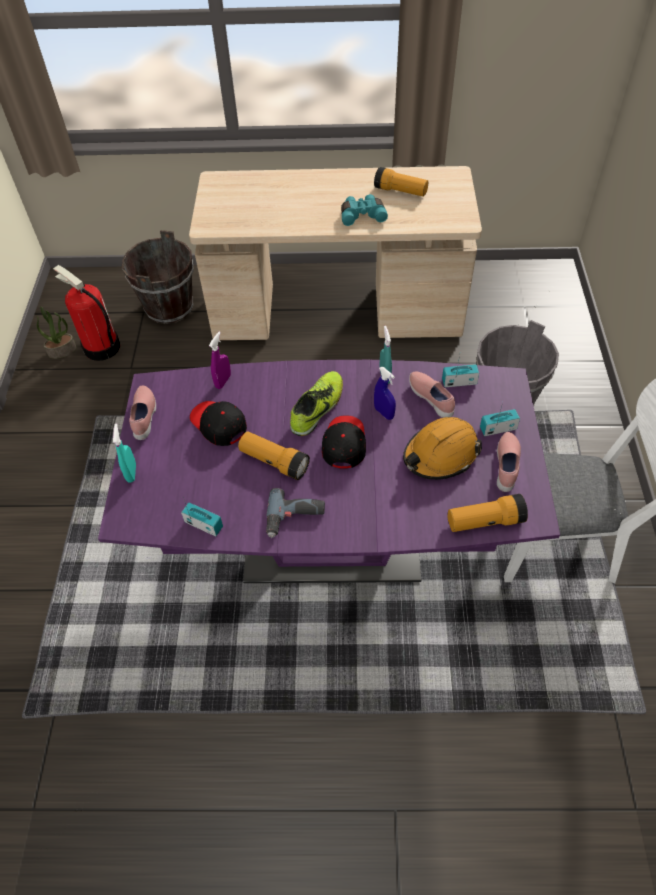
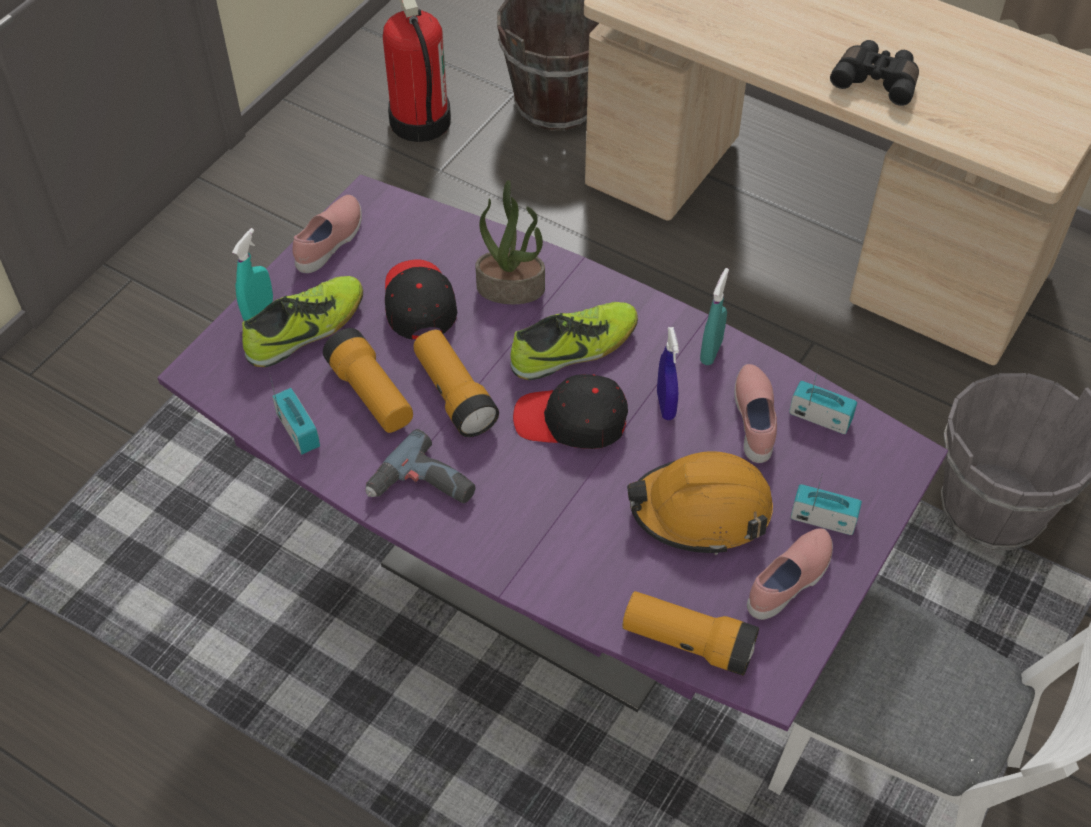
camera: 30 degrees right, 0 degrees up
(62, 350) = (363, 100): potted plant -> potted plant (511, 287)
(166, 469) = (306, 329): none -> shoe
(223, 381) = (471, 244): purple spray bottle -> none
(344, 444) = (571, 420): black cap -> black cap turned 120 degrees counterclockwise
(362, 215) = (876, 80): turquoise binoculars -> black binoculars
(400, 191) = (973, 67): flashlight -> flashlight (371, 394)

